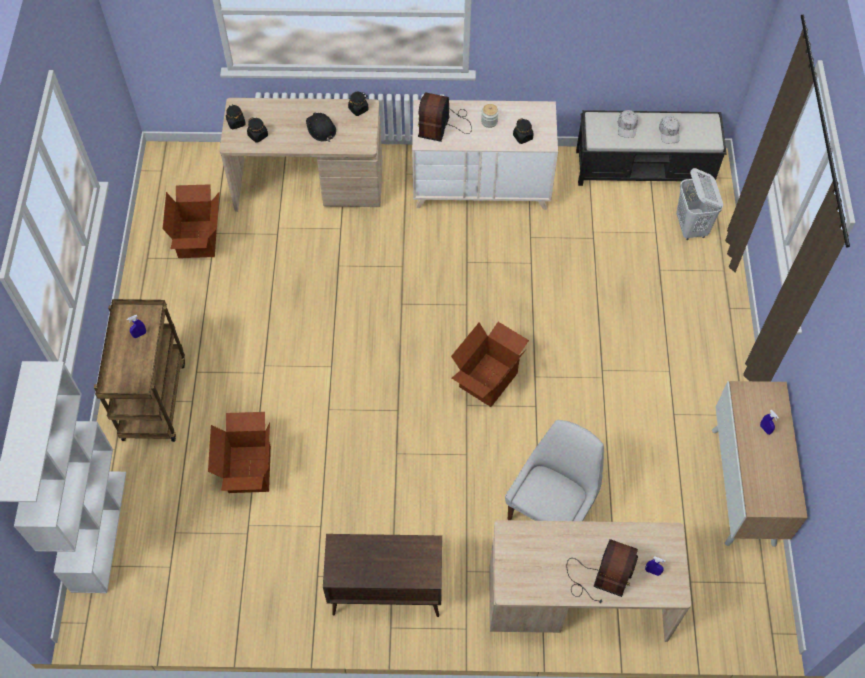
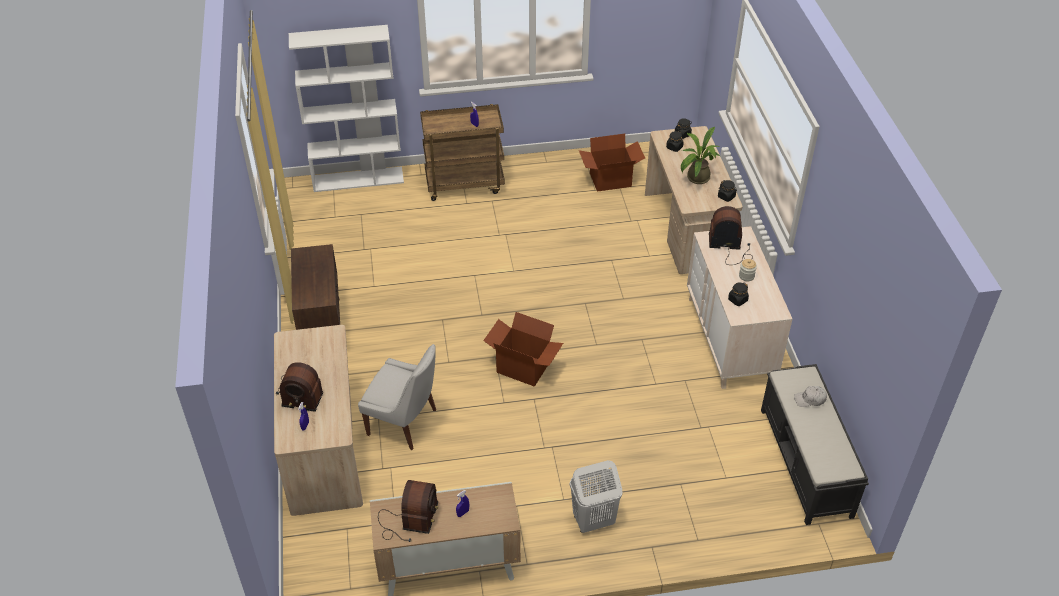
camera: 80 degrees right, 15 degrees down
(248, 469) = (415, 241): cardboard box -> none
(321, 129) = (695, 179): black hard hat -> potted plant
(669, 132) = (817, 434): white cap -> none
(691, 227) = (743, 508): white laundry basket -> white laundry basket (593, 521)
(773, 480) = (409, 520): none -> radio

